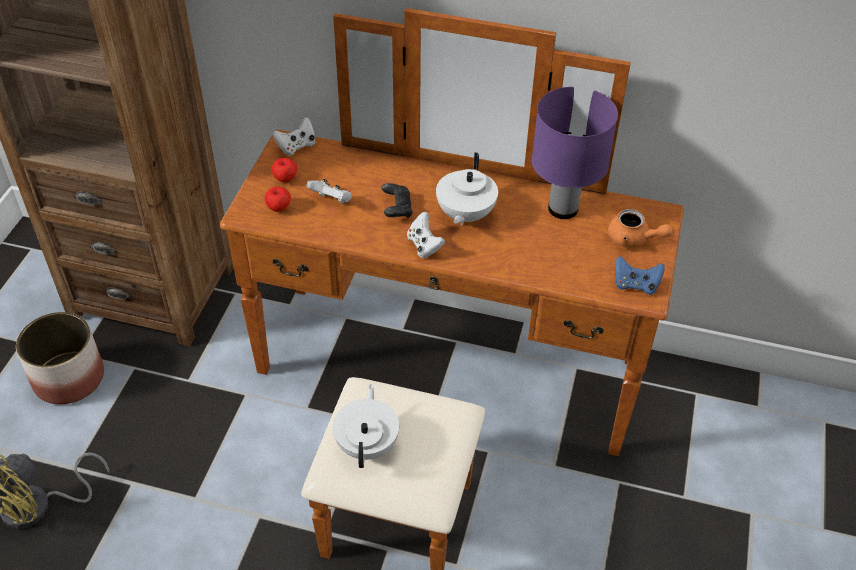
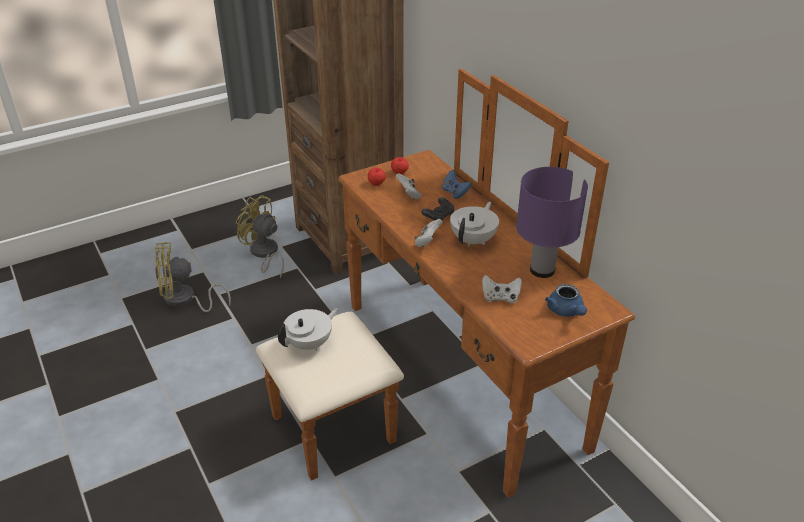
camera: 45 degrees right, 10 degrees down
(69, 378) = (264, 254): planter -> yellow fan
(296, 146) = (427, 161): white game controller -> white game controller (500, 298)
(464, 215) = (474, 240): white teapot -> white teapot turned 150 degrees clockwise
(633, 239) = (566, 311): orange teapot -> blue teapot
(635, 285) = (529, 335): blue game controller -> blue game controller (455, 193)

